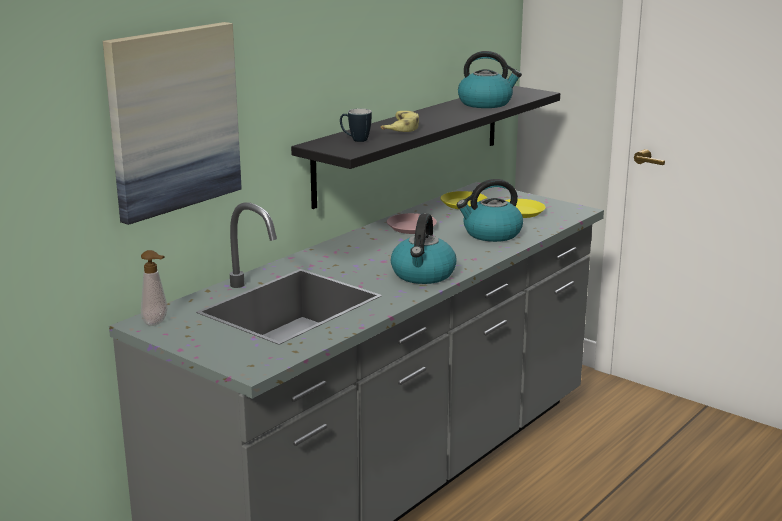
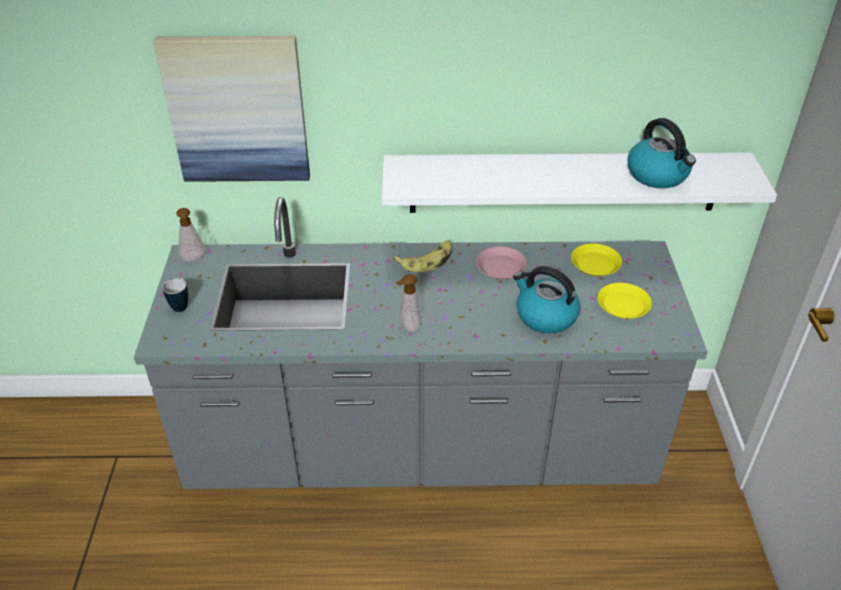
camera: 50 degrees right, 20 degrees up
(355, 140) = (438, 173): mug -> mug (179, 305)
(400, 128) = (504, 174): banana -> banana (427, 260)
(411, 142) = (564, 182): black shelf -> white shelf
(423, 275) = (408, 327): kettle -> soap dispenser

